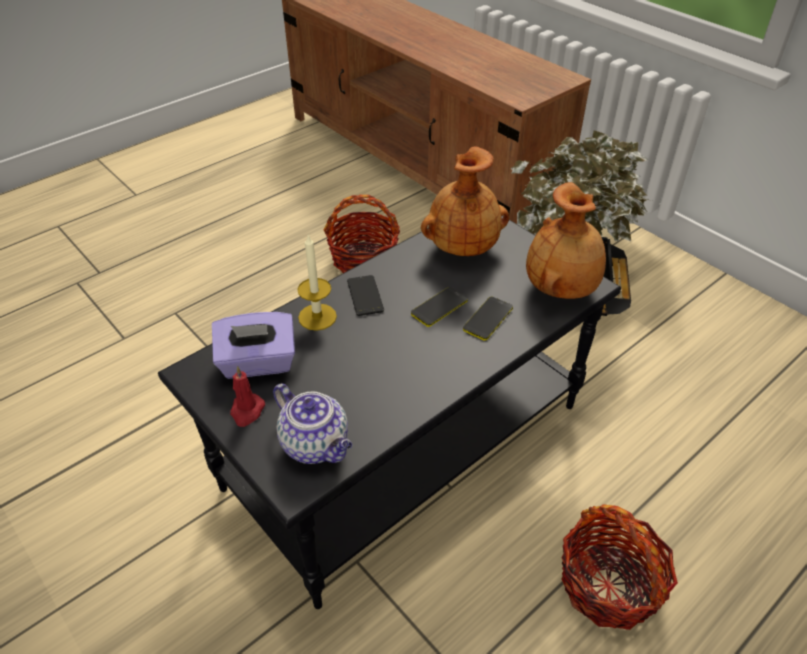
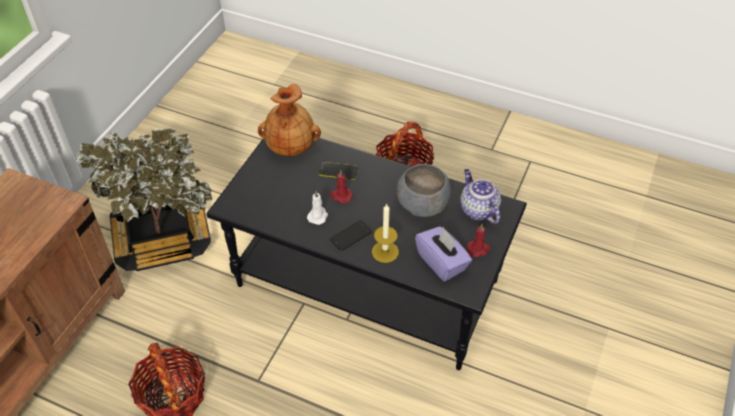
camera: 115 degrees left, 5 degrees up
(316, 445) = (477, 209): teapot -> teapot turned 45 degrees counterclockwise
(370, 384) = (423, 204): none -> grey bowl
(417, 278) = (318, 216): none -> white candle
(439, 307) = (340, 196): phone -> red candle
(462, 247) = (271, 204): brown vase -> none

